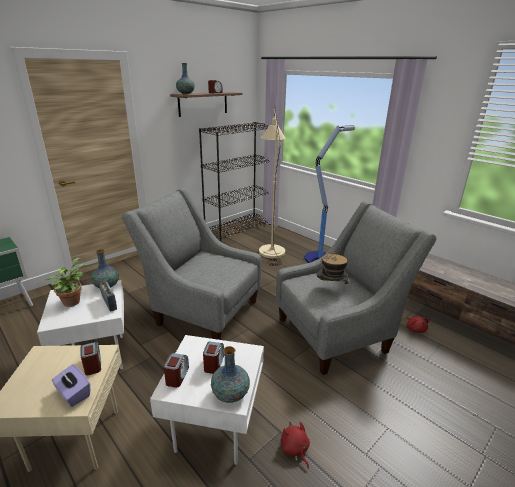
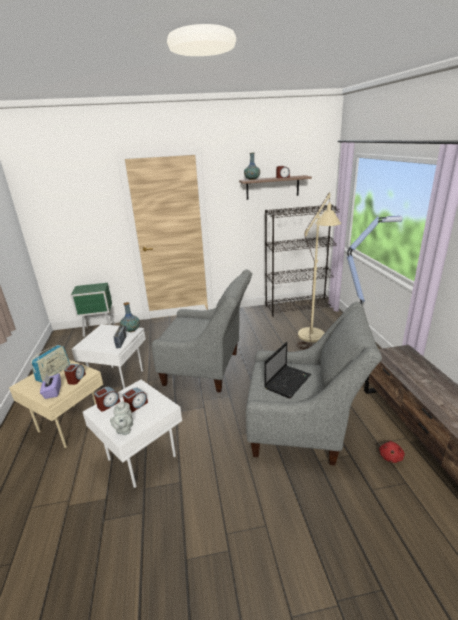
camera: 35 degrees right, 0 degrees up
(44, 370) = (53, 373): none -> radio
(72, 301) = (104, 334): potted plant -> none
(202, 310) = (208, 369): grey armchair -> grey armchair turned 135 degrees clockwise
(230, 394) = (124, 429): vase -> grey teapot
(295, 449) = (179, 500): red plush toy -> none
(331, 289) = (288, 381): hat -> laptop

